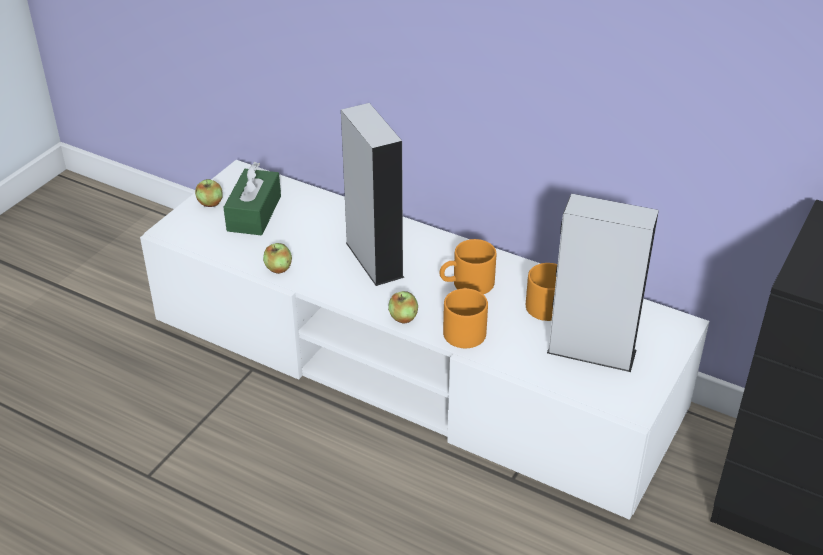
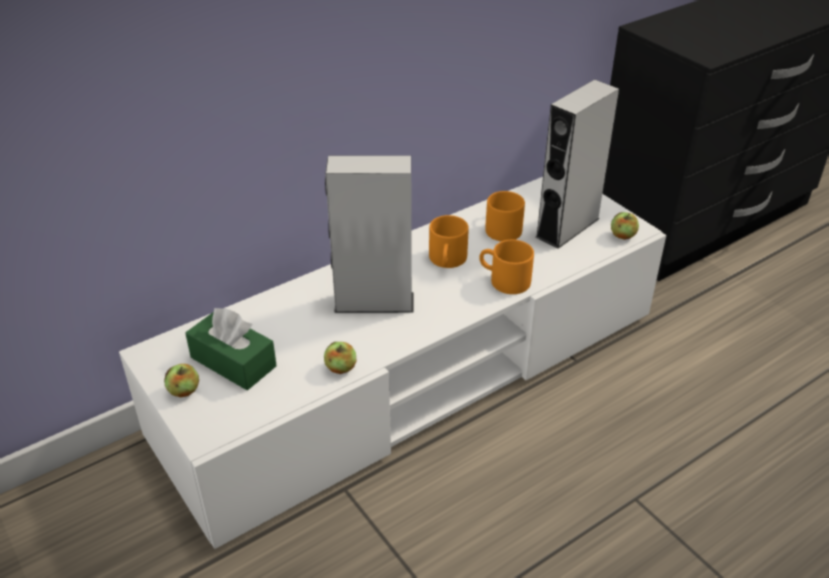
camera: 65 degrees left, 0 degrees up
(403, 317) = (468, 309): apple -> apple (622, 236)

